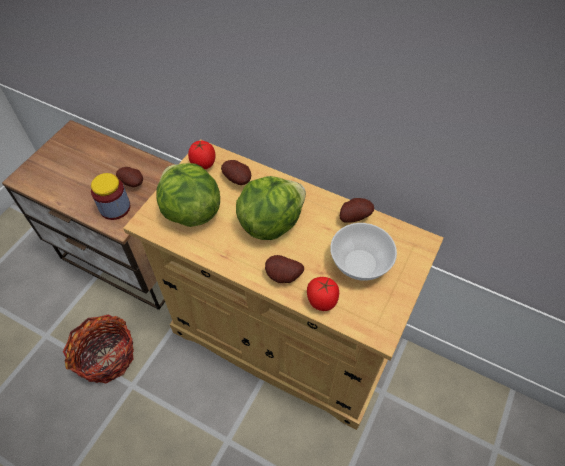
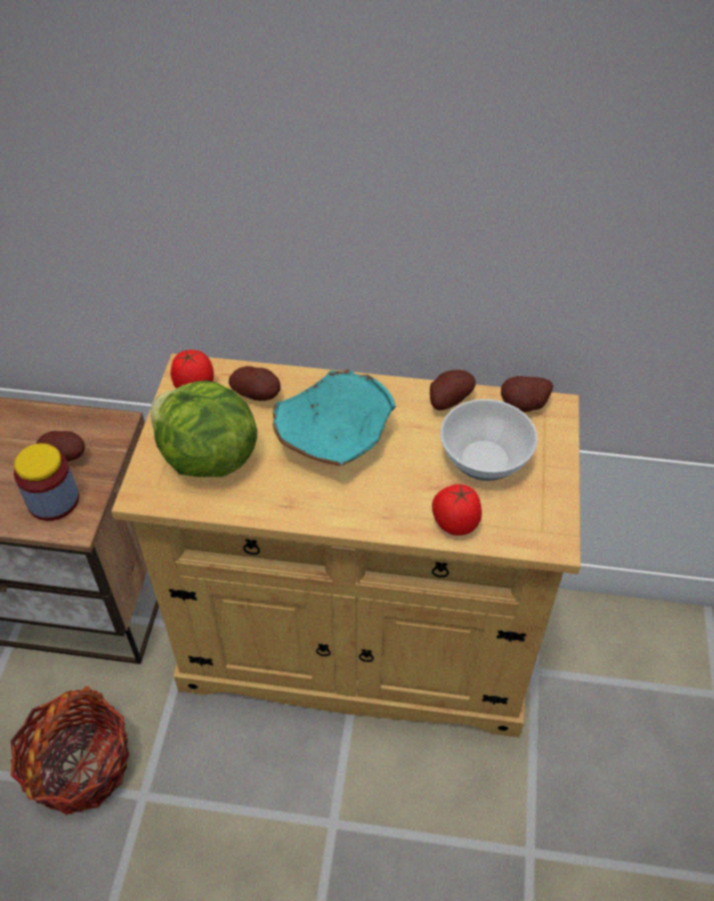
camera: 20 degrees left, 5 degrees down
(270, 222) = (333, 441): lettuce -> turquoise bowl
(283, 277) = (387, 509): potato -> potato (525, 407)

